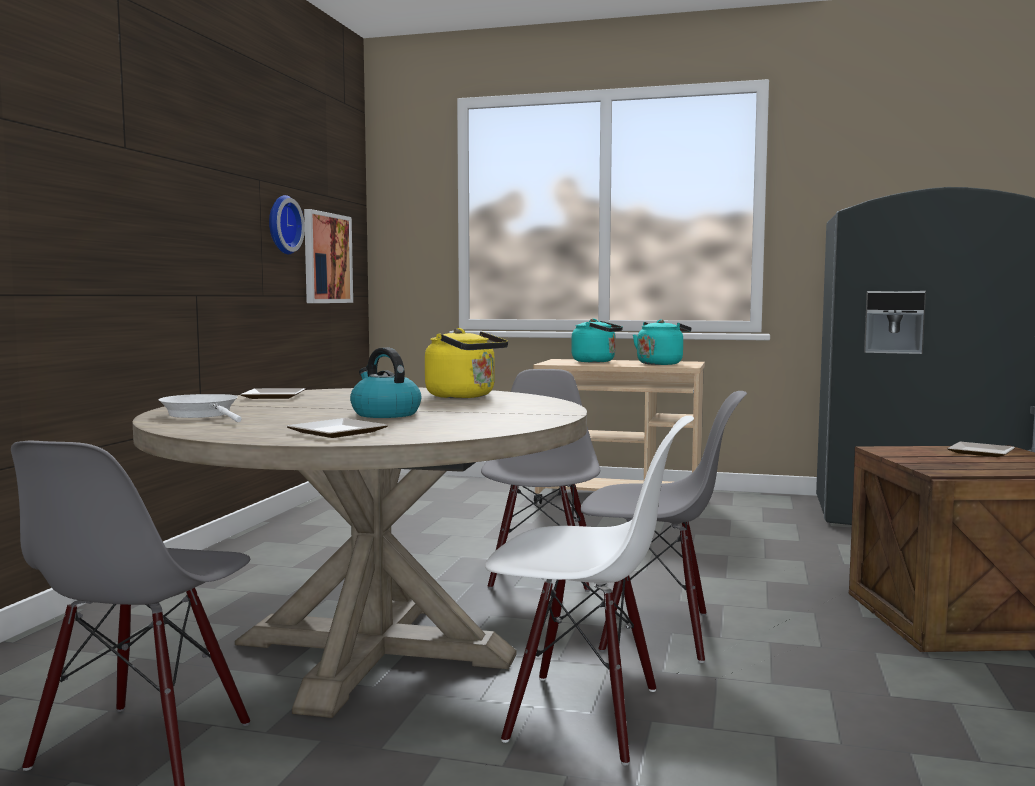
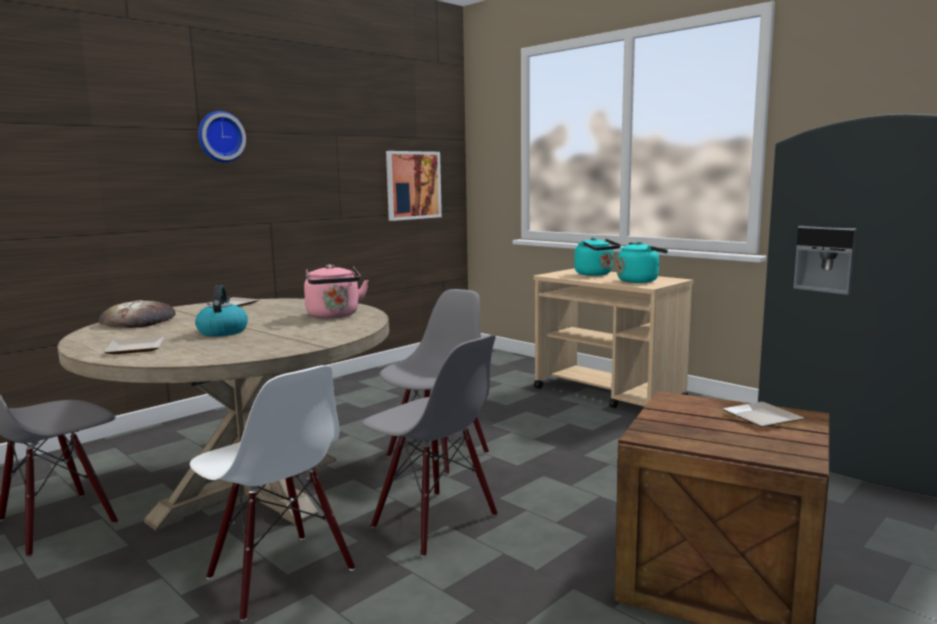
camera: 30 degrees right, 5 degrees up
(203, 415) = (139, 321): white frying pan -> bread
(281, 225) = (360, 165): wall clock -> wall clock (220, 137)
(464, 396) = (334, 316): yellow kettle -> pink kettle

